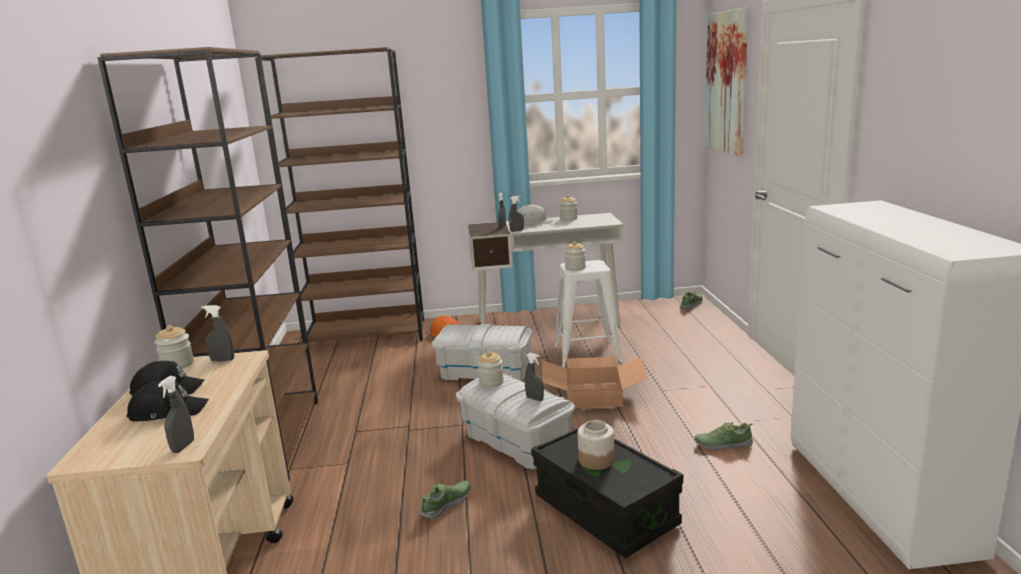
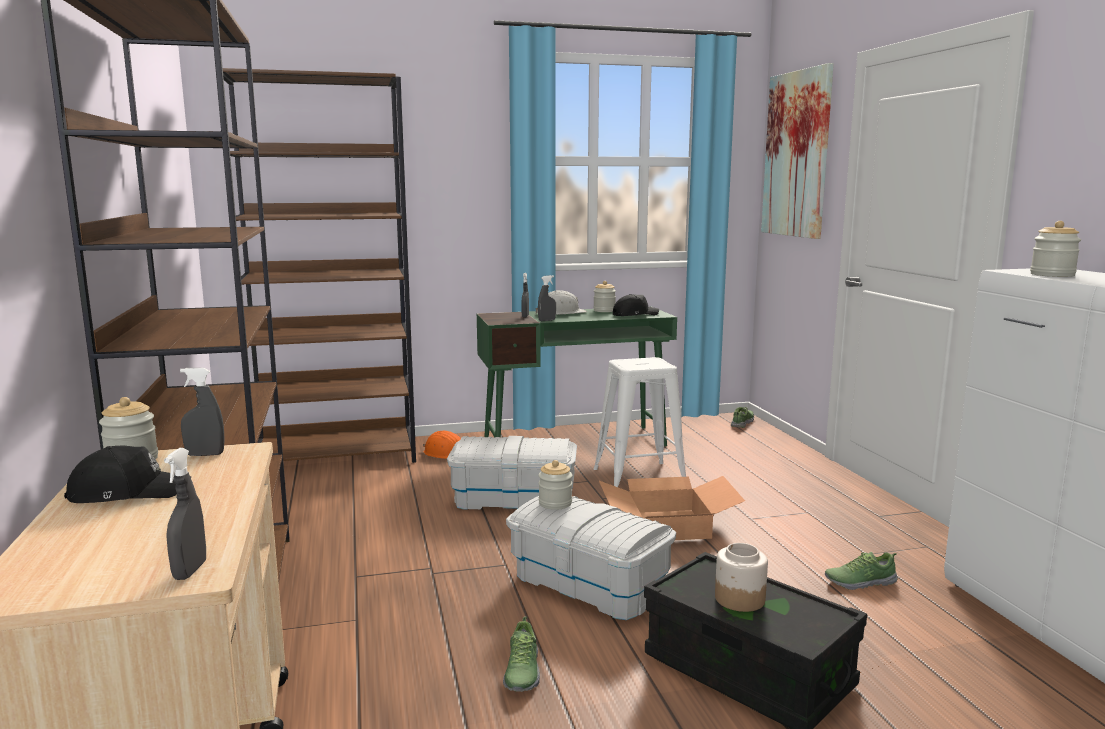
camera: 10 degrees left, 5 degrees down
(168, 411) = (141, 521): black cap -> black cap (634, 314)
(446, 504) = (521, 672): shoe -> shoe turned 150 degrees clockwise
(534, 399) = (624, 522): grey spray bottle -> none
(548, 323) = (575, 443): white desk -> green desk
(575, 268) = (632, 364): jar -> jar (1052, 275)

